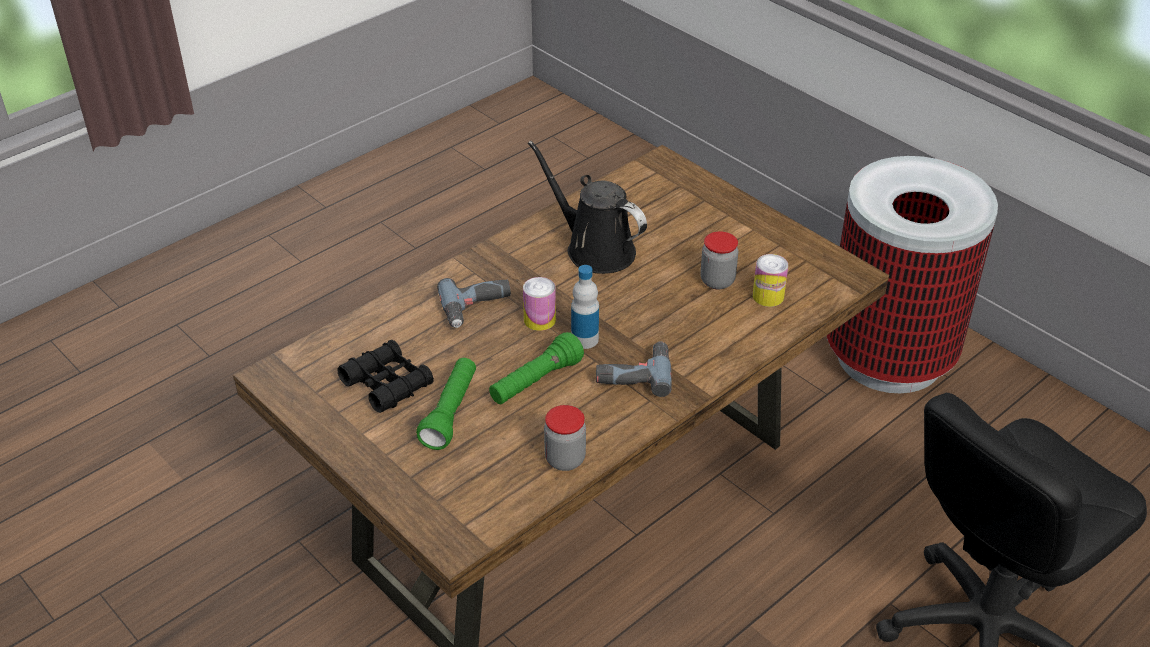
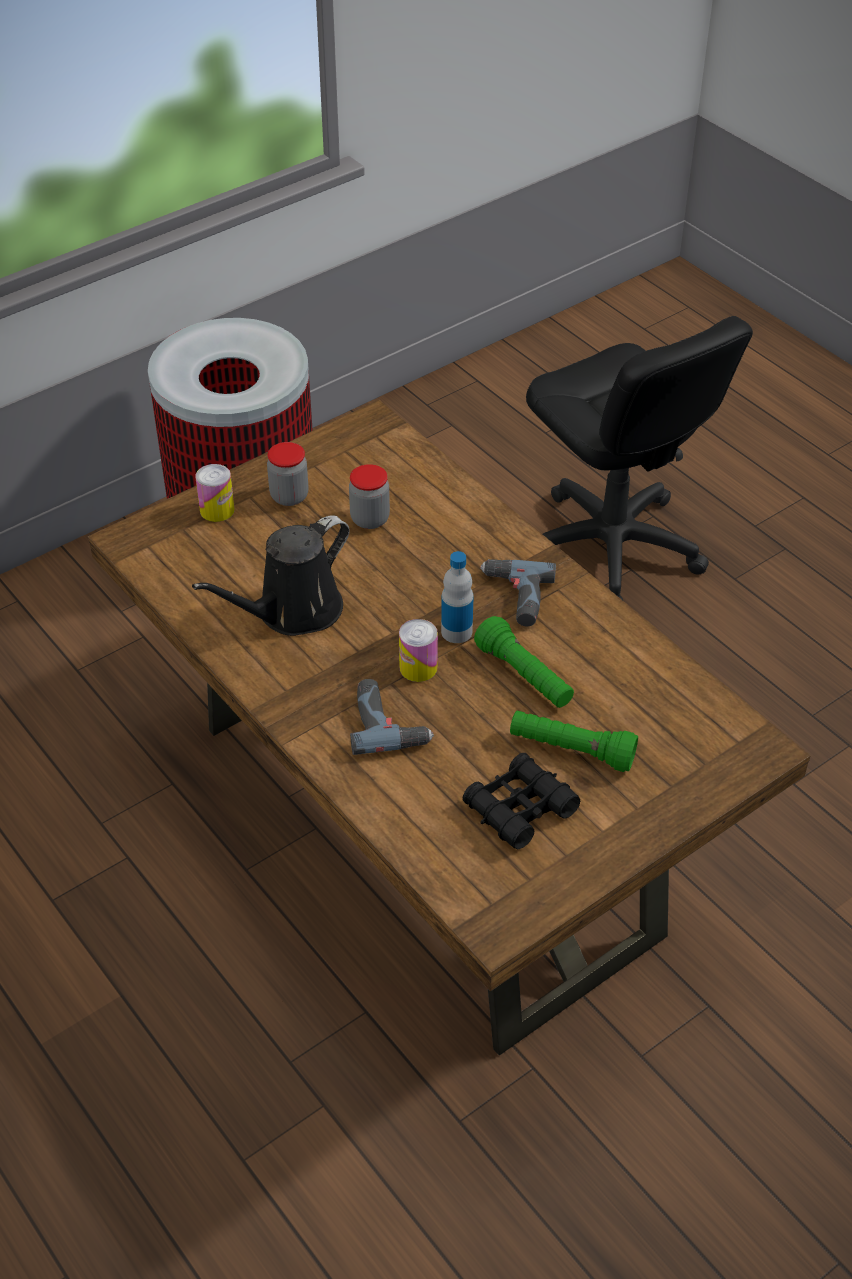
camera: 85 degrees left, 5 degrees up
(565, 459) = (644, 659): jar -> jar (289, 496)
(768, 296) = (401, 485): can -> can (217, 510)

